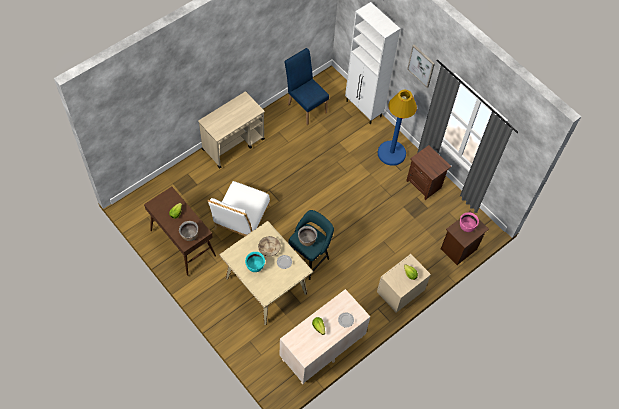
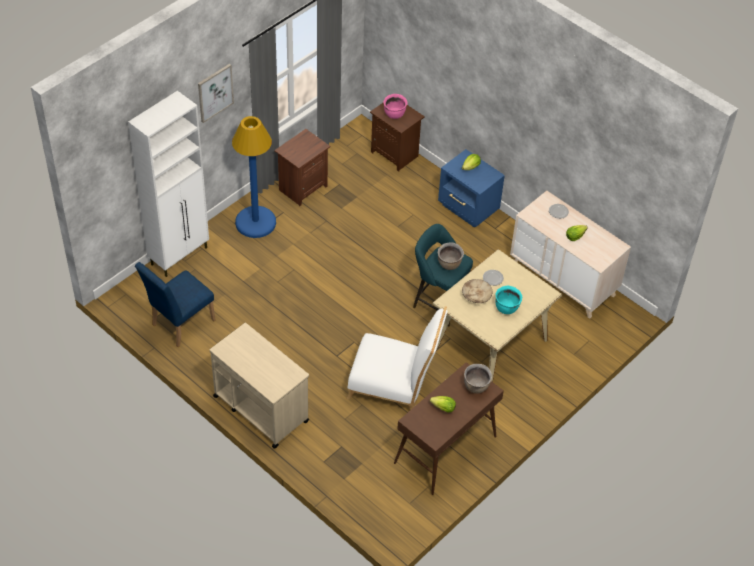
camera: 95 degrees left, 10 degrees down
(399, 292) = (468, 209): beige nightstand -> blue nightstand

